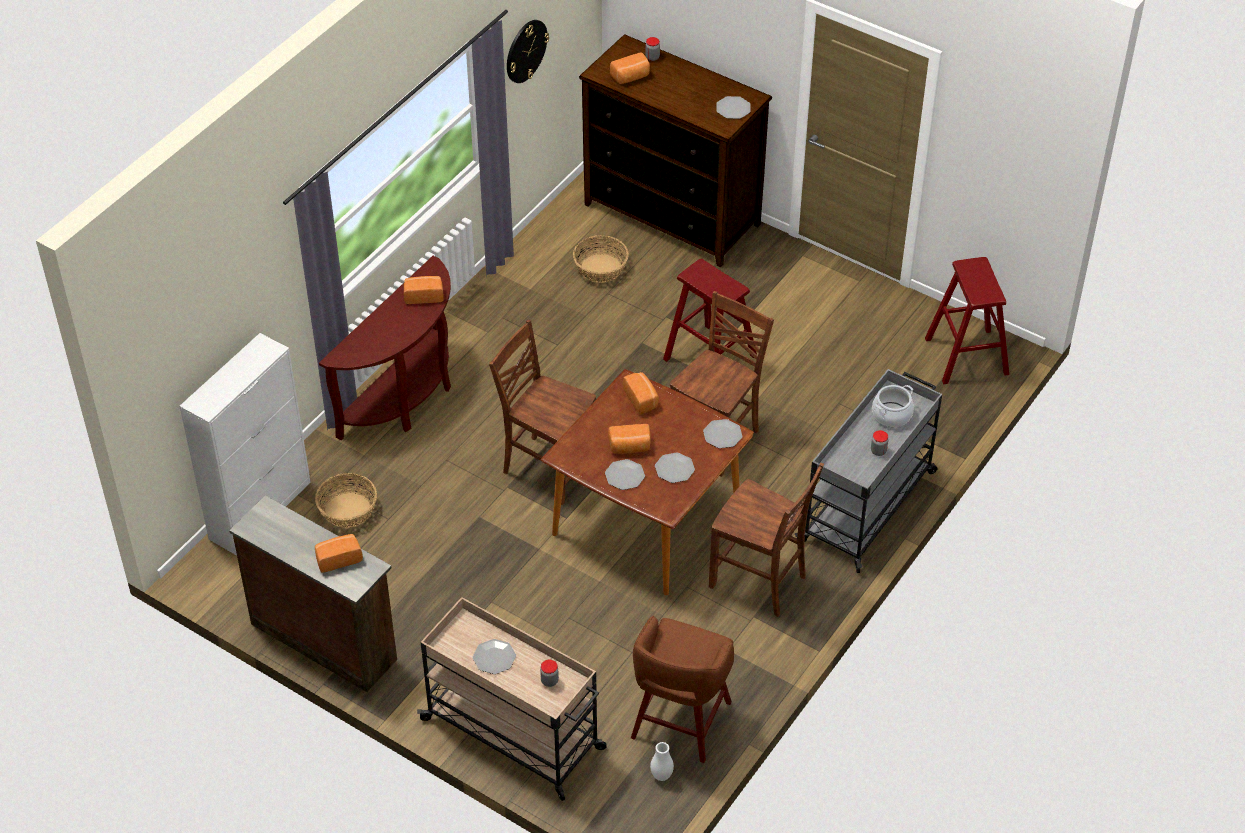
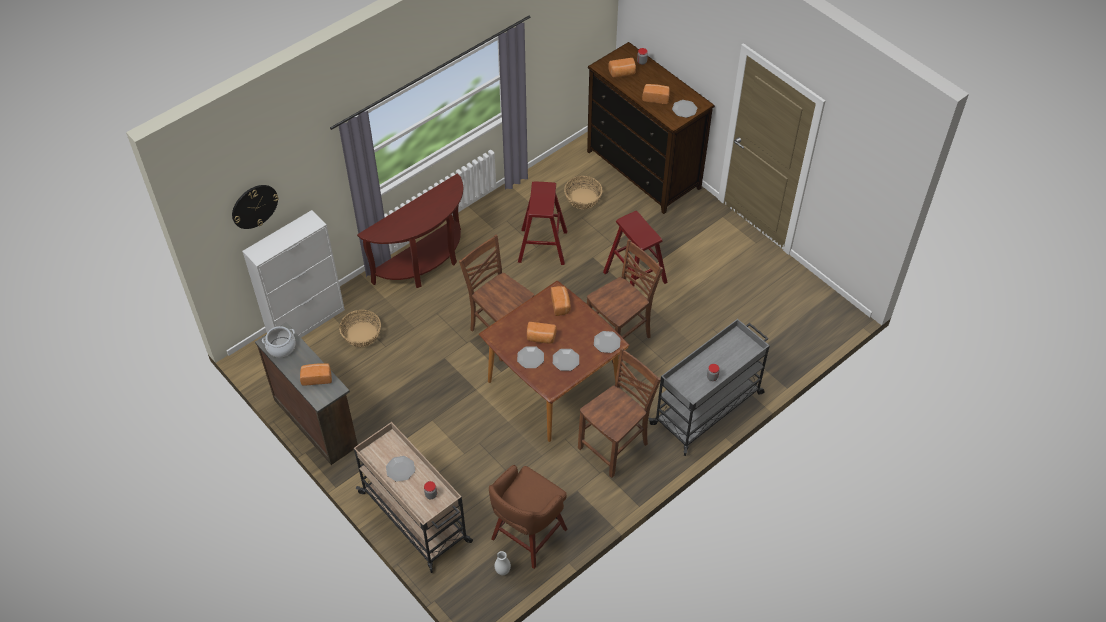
camera: 15 degrees right, 5 degrees up
(424, 296) = (441, 201): bread -> bread (656, 98)
(526, 51) = (549, 44): wall clock -> wall clock (254, 206)
(760, 582) = (615, 446): brown chair -> brown chair turned 90 degrees counterclockwise
(891, 415) = (730, 352): cooking pot -> cooking pot (281, 347)
(966, 356) = (813, 313): red stool -> red stool (542, 246)

